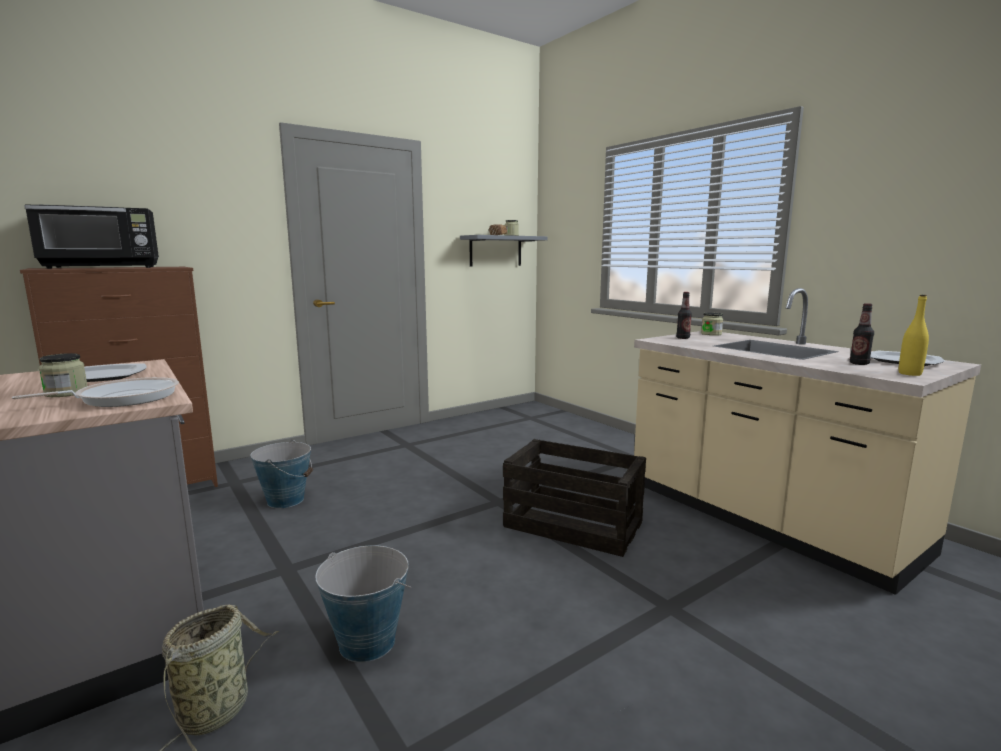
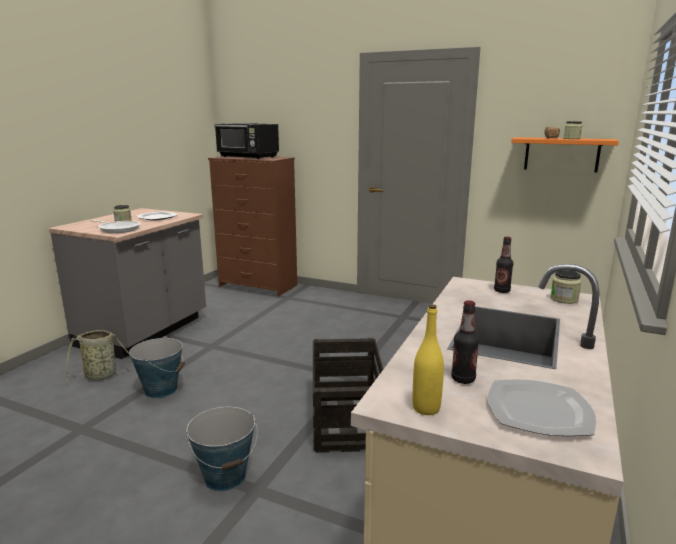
camera: 60 degrees right, 5 degrees up
(286, 500) = (281, 316): bucket -> bucket (225, 477)
(495, 251) = (561, 154): grey shelf -> orange shelf

